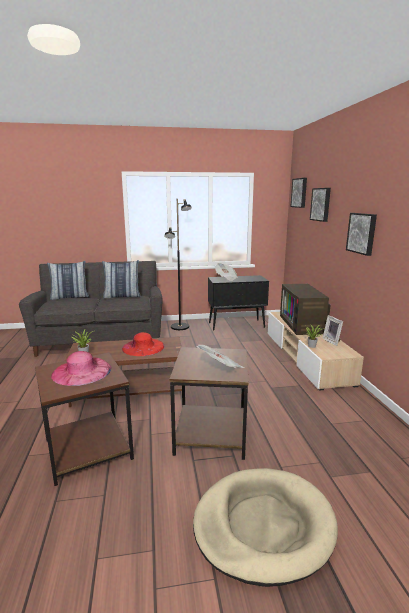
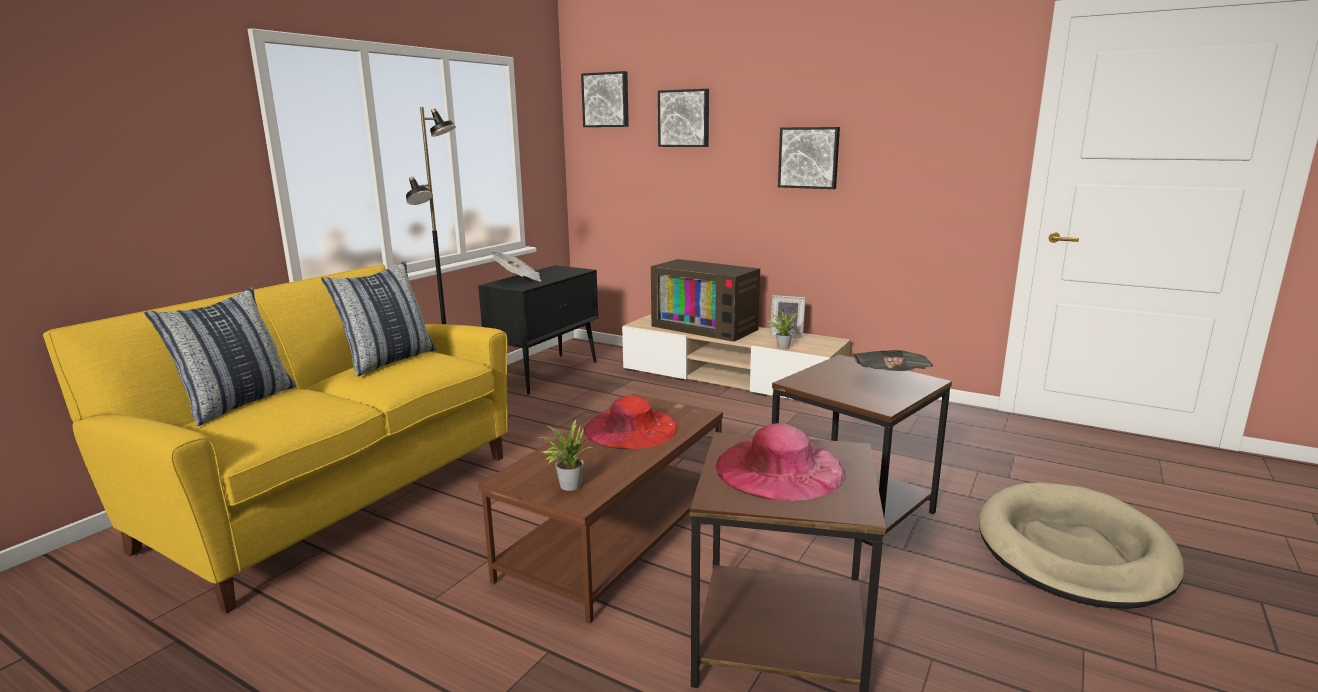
camera: 50 degrees left, 0 degrees up
(101, 340) = (333, 498): grey sofa -> yellow sofa

